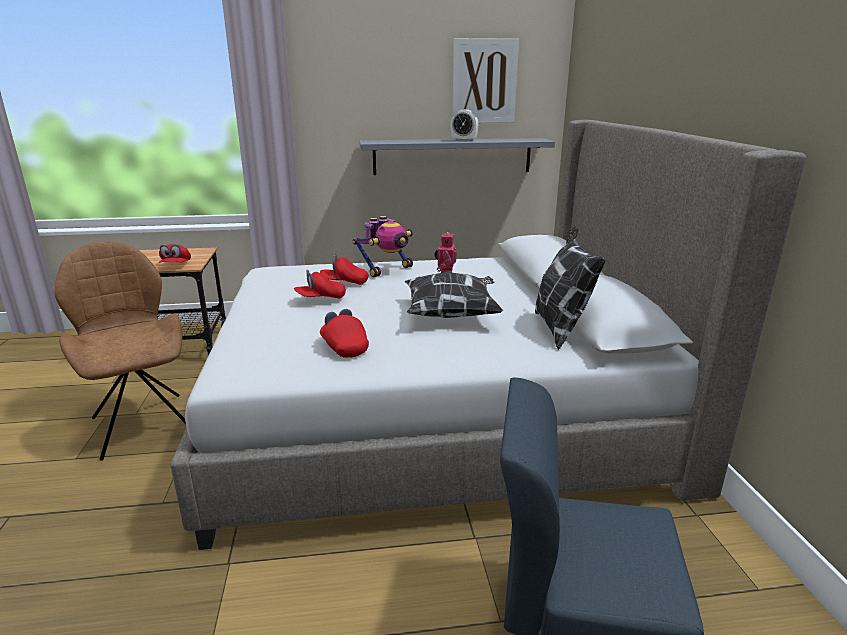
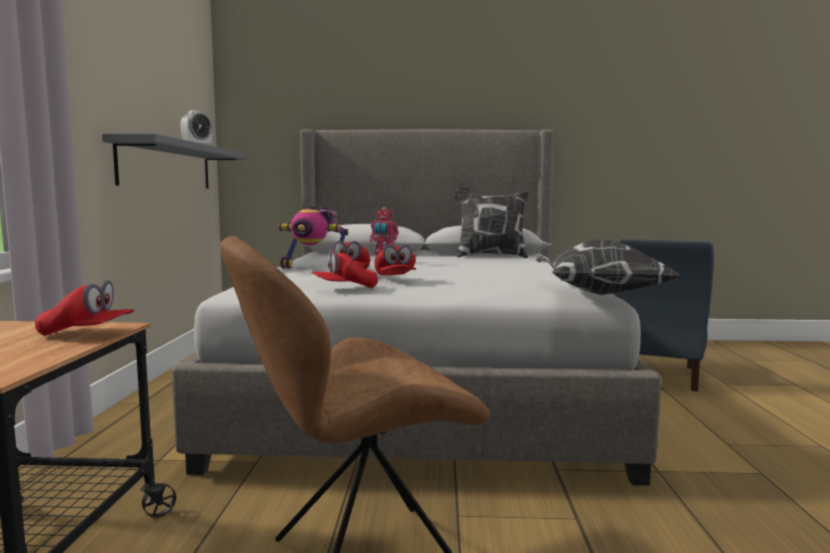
camera: 80 degrees left, 15 degrees down
(344, 347) = (523, 278): red cap -> red cap (345, 289)
(387, 270) = (313, 268): toy robot -> toy robot turned 135 degrees clockwise
(452, 314) = (454, 265): pillow -> pillow (599, 294)
(484, 81) = (179, 85): picture -> none

